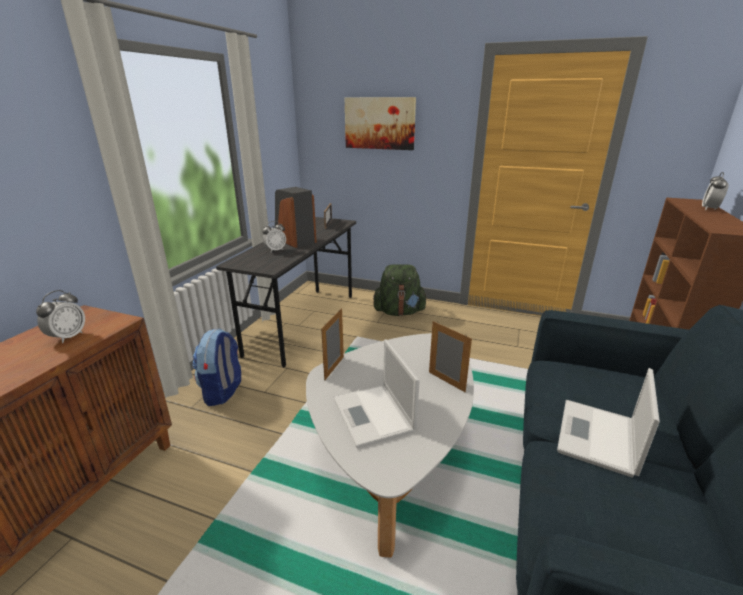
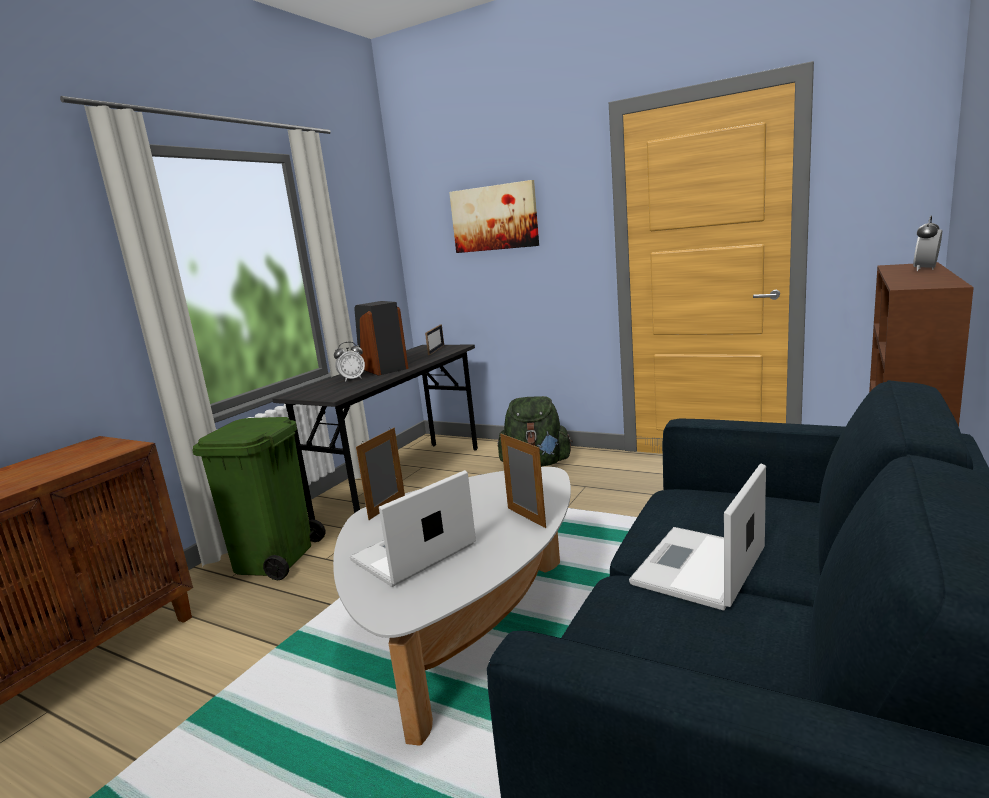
camera: 10 degrees right, 10 degrees down
(68, 337) = (65, 462): alarm clock -> none
(222, 391) = (275, 559): backpack -> green trash can
(374, 415) = (412, 554): laptop -> laptop turned 60 degrees clockwise

